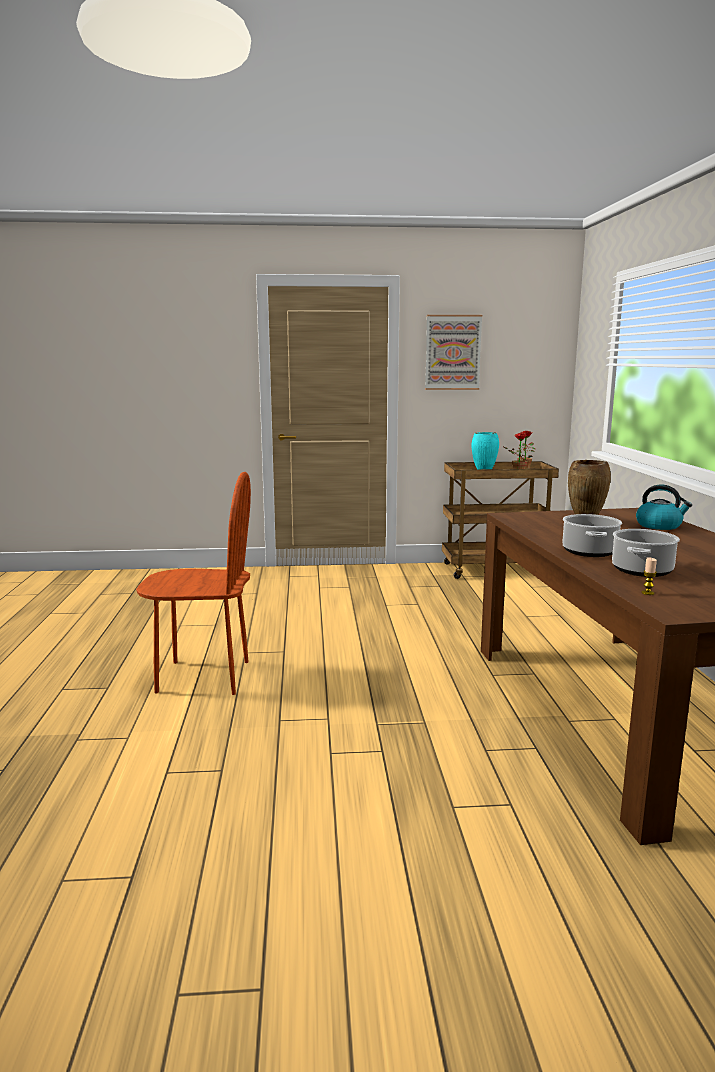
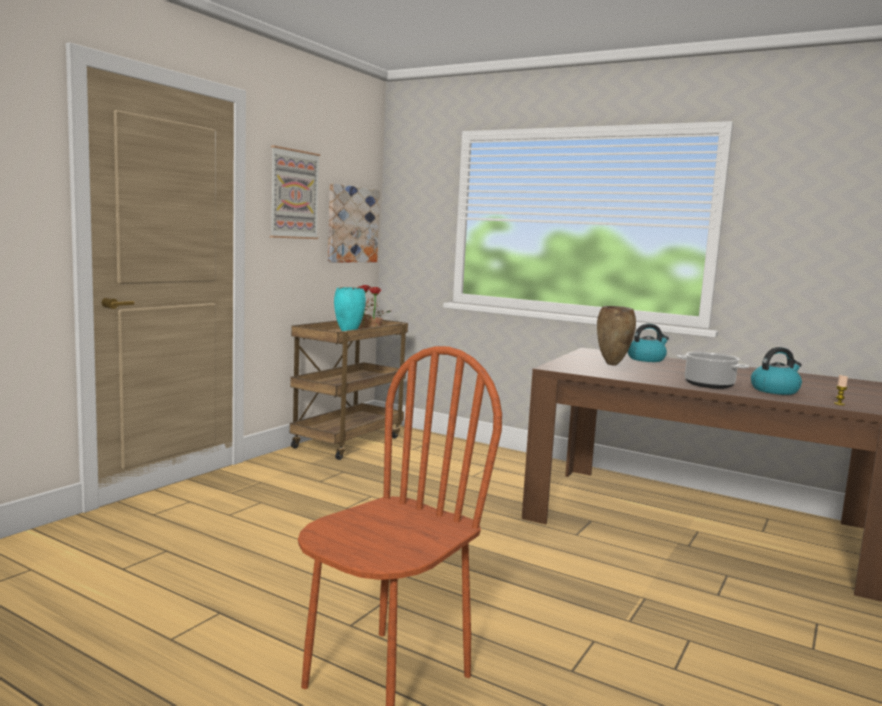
camera: 55 degrees left, 5 degrees down
(529, 374) = (352, 224): none -> picture
(641, 570) = (775, 390): cooking pot -> kettle

